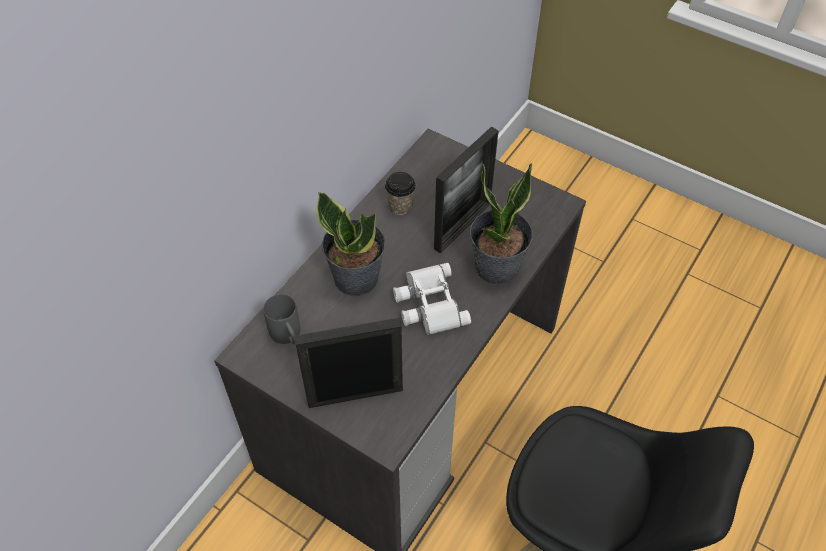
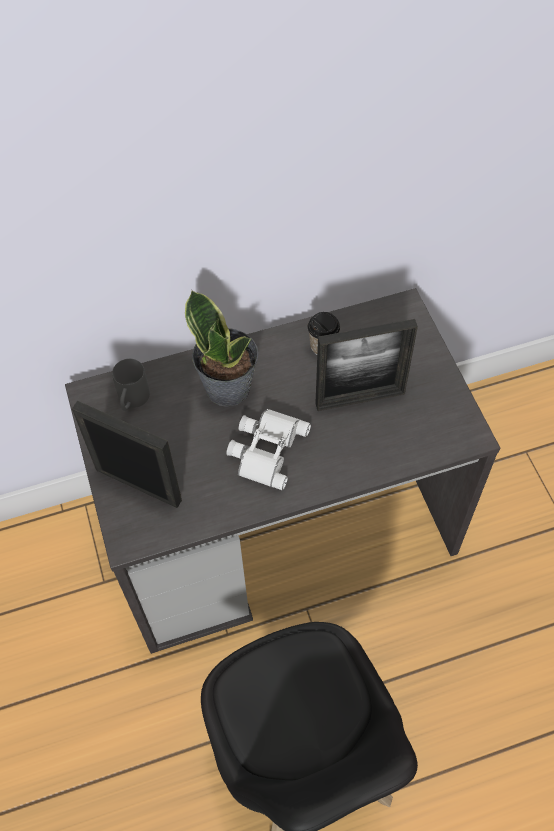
camera: 40 degrees right, 5 degrees up
(497, 267) = (354, 456): potted plant -> none

